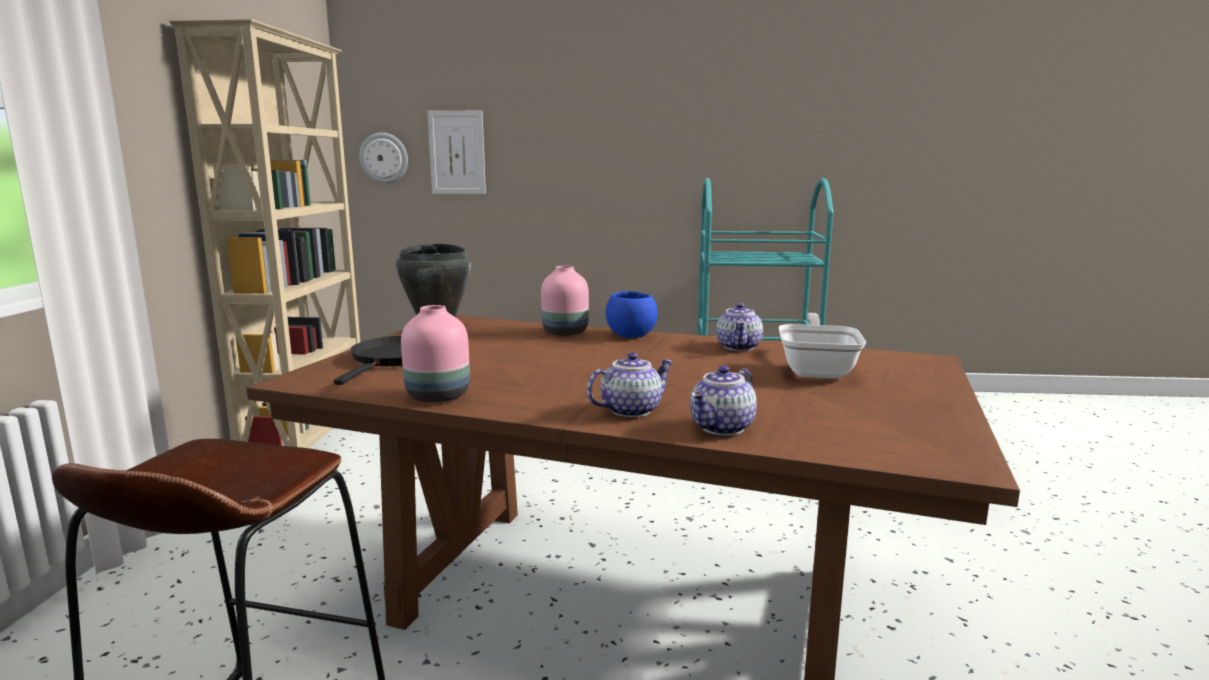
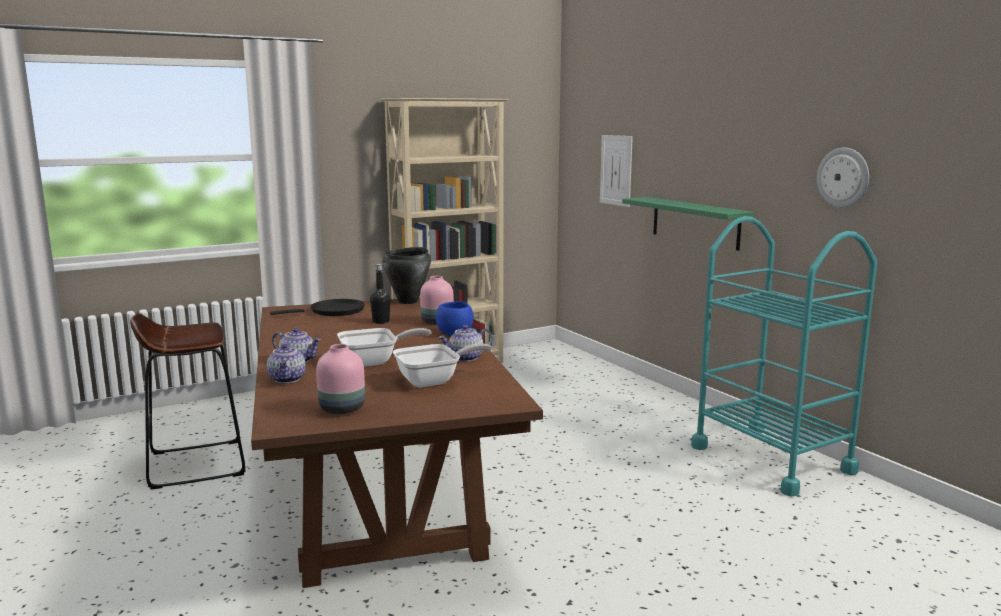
camera: 55 degrees right, 0 degrees up
(384, 158) = (578, 170): wall clock -> wall clock (843, 177)
(438, 397) = (280, 331): pink vase -> pink vase (341, 409)
(508, 349) = (381, 321): none -> black bottle
(591, 200) = (695, 222): none -> green shelf
(698, 378) = (375, 362): none -> frying pan
(723, 428) = (288, 379): teapot -> teapot turned 105 degrees counterclockwise

